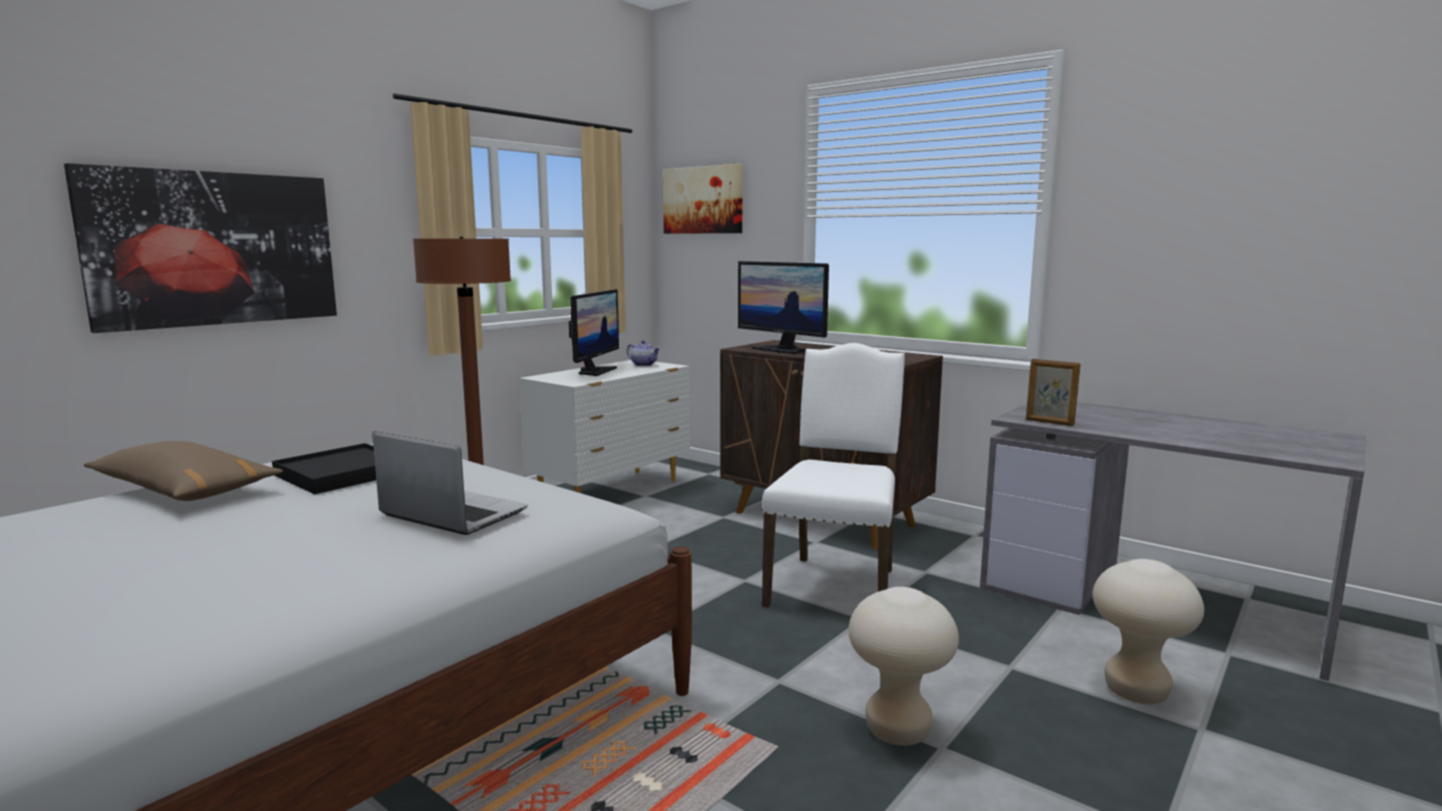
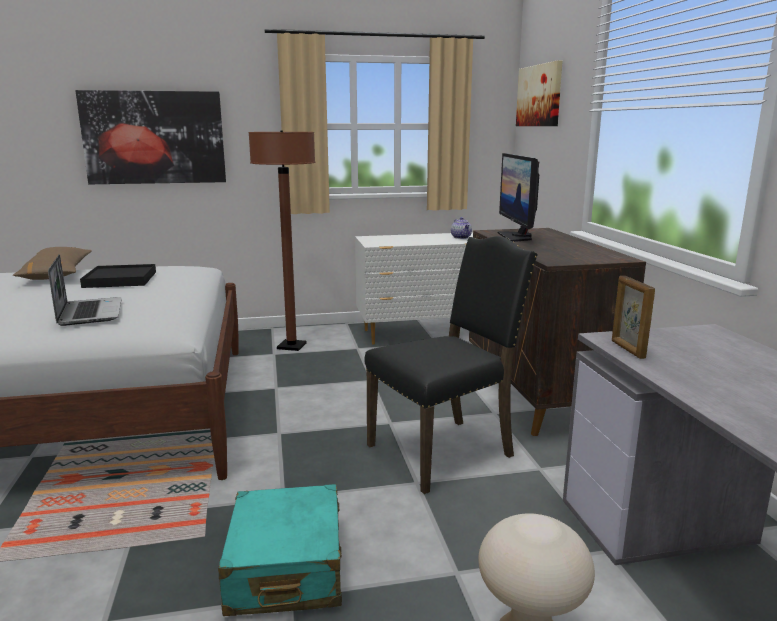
camera: 40 degrees right, 5 degrees up
(595, 371) = (413, 238): monitor -> none
(835, 586) = (444, 451): white chair -> black chair
(897, 730) = (286, 568): beige stool -> turquoise suitcase

